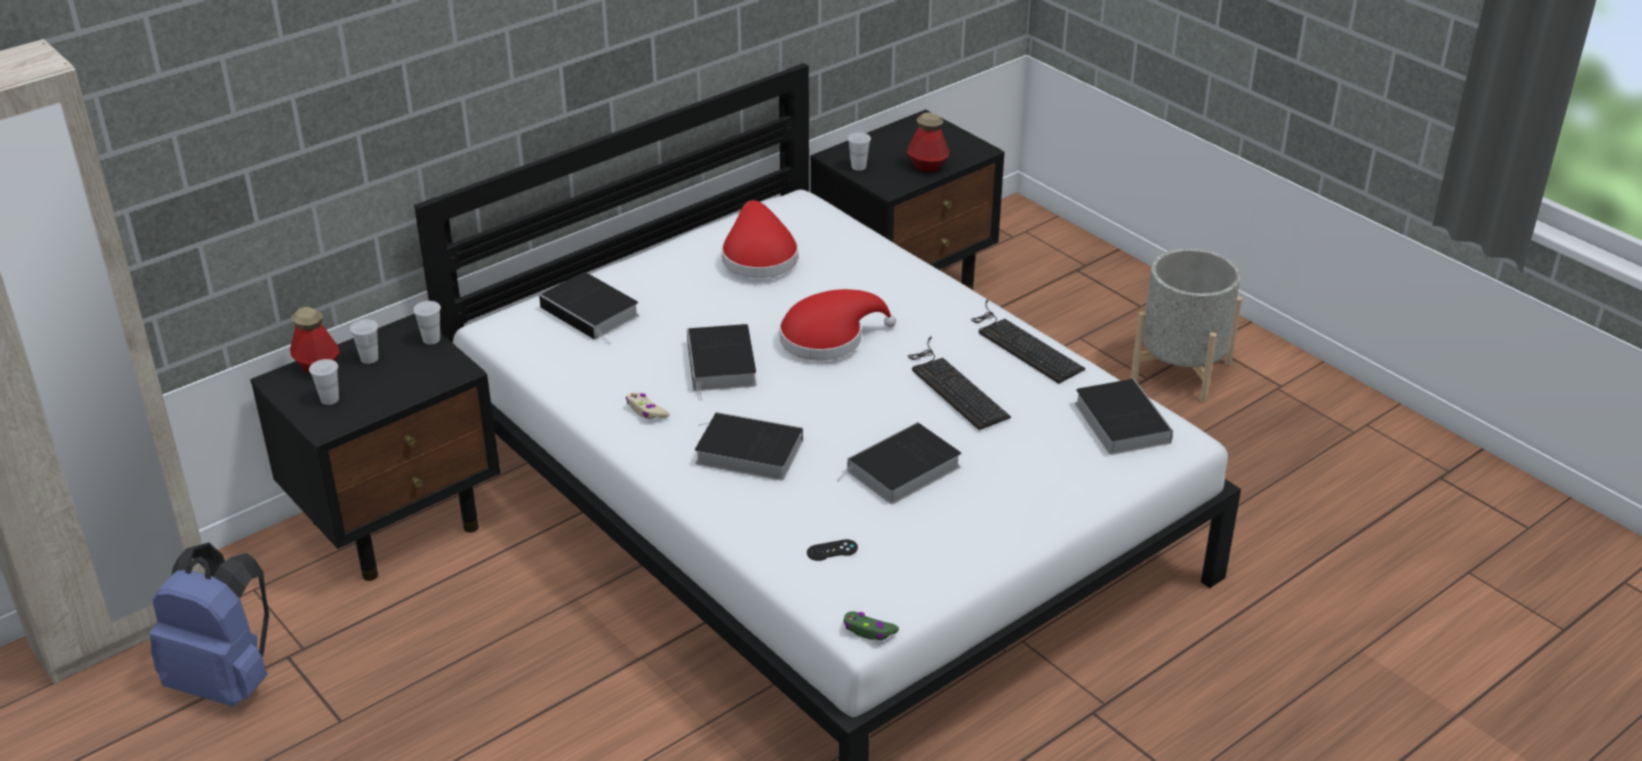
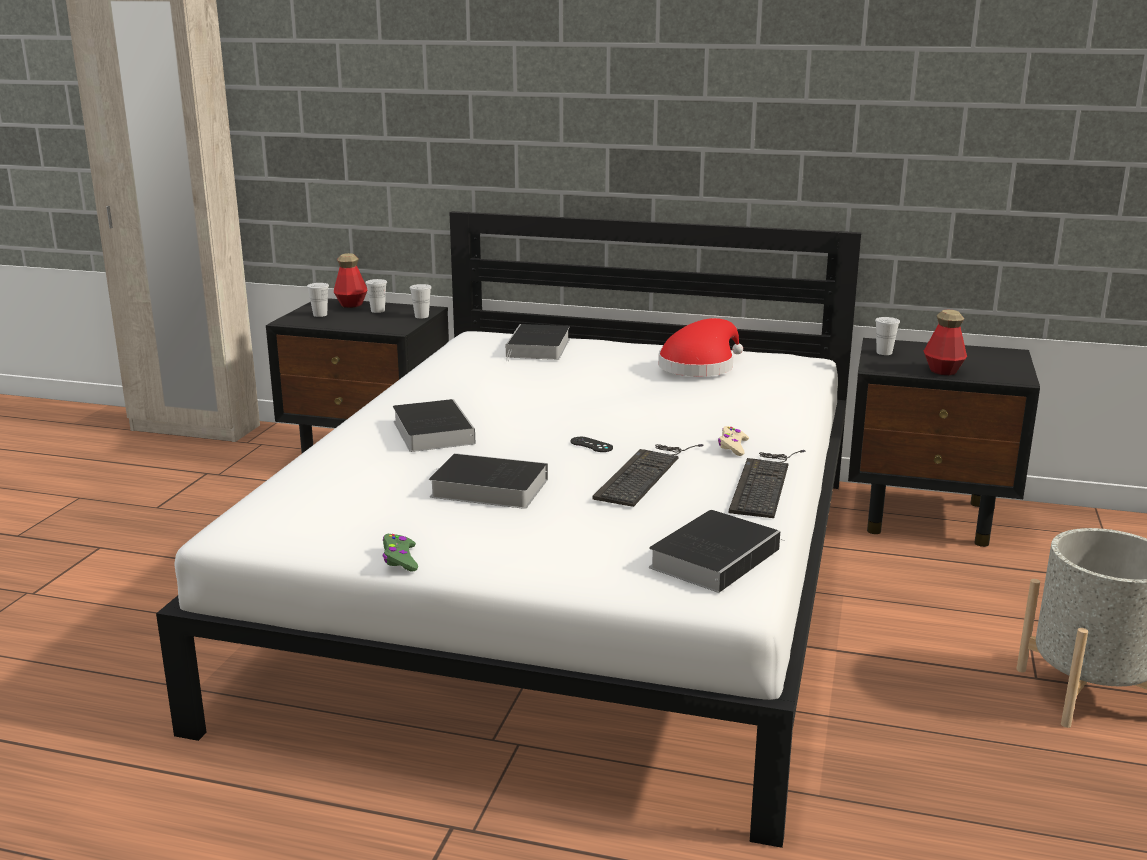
camera: 55 degrees right, 15 degrees down
(226, 680) = (169, 466): blue backpack -> none
(646, 411) = (441, 392): beige game controller -> beige game controller (732, 447)
(722, 365) = (536, 395): book -> none
(828, 338) = (631, 413): red hat -> none
(832, 550) = (332, 492): black game controller -> black game controller (591, 445)
(869, 631) = (230, 536): green game controller -> green game controller (400, 559)

